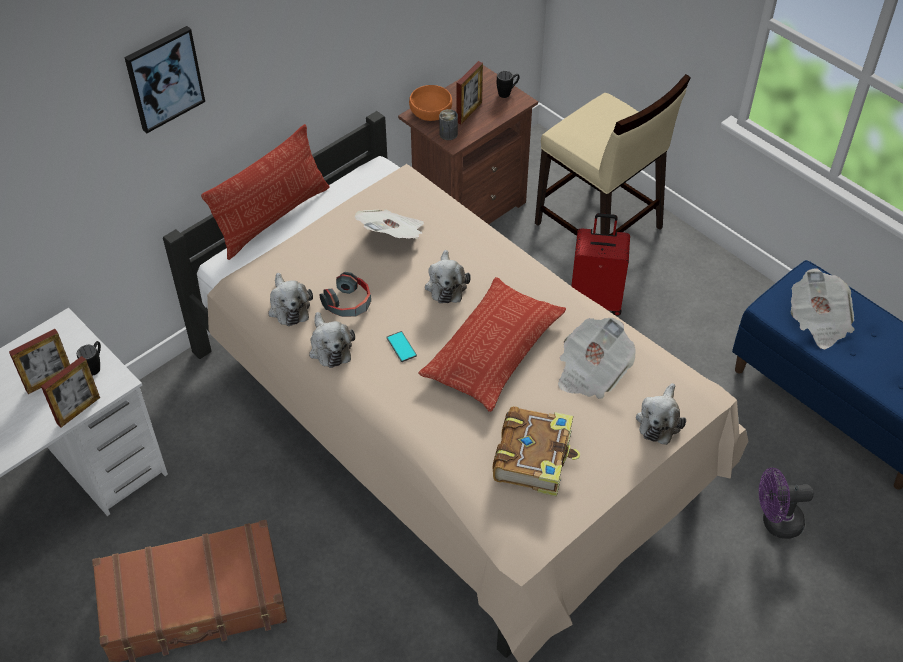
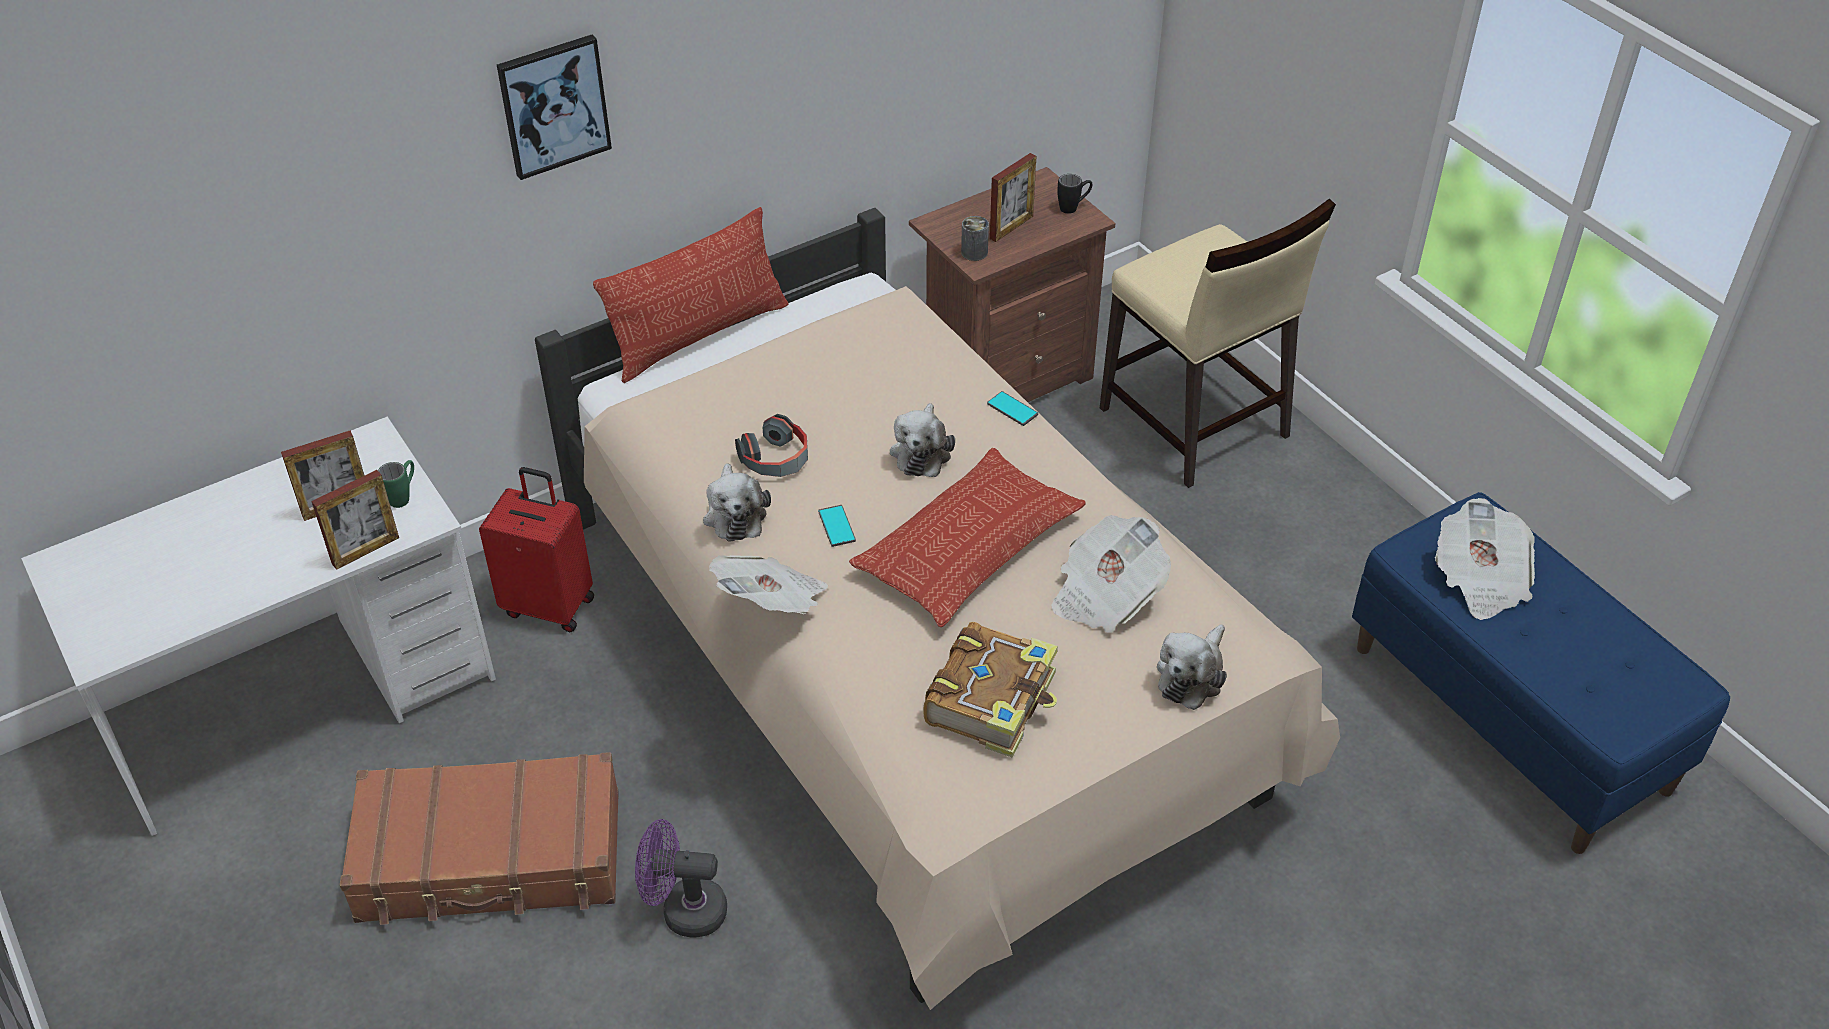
camera: 10 degrees right, 5 degrees down
(95, 366) = (404, 496): black mug -> green mug
(288, 306) = (691, 453): plush toy -> none
(393, 236) = (861, 378): newspaper -> newspaper (772, 603)
(431, 113) = (956, 223): orange bowl -> none
(499, 245) = (1012, 409): none -> phone
(596, 300) = (1167, 524): red suitcase -> red suitcase (550, 605)
(775, 522) = (1373, 873): purple fan -> purple fan (684, 910)

